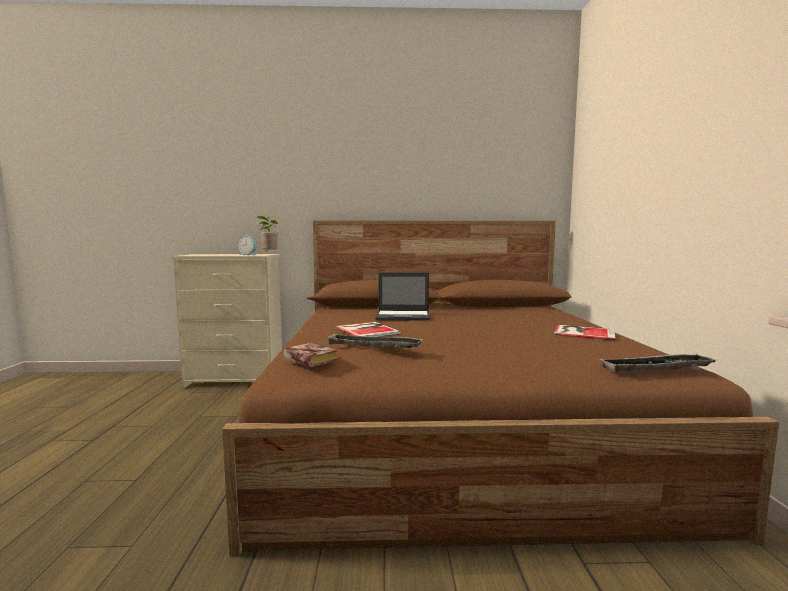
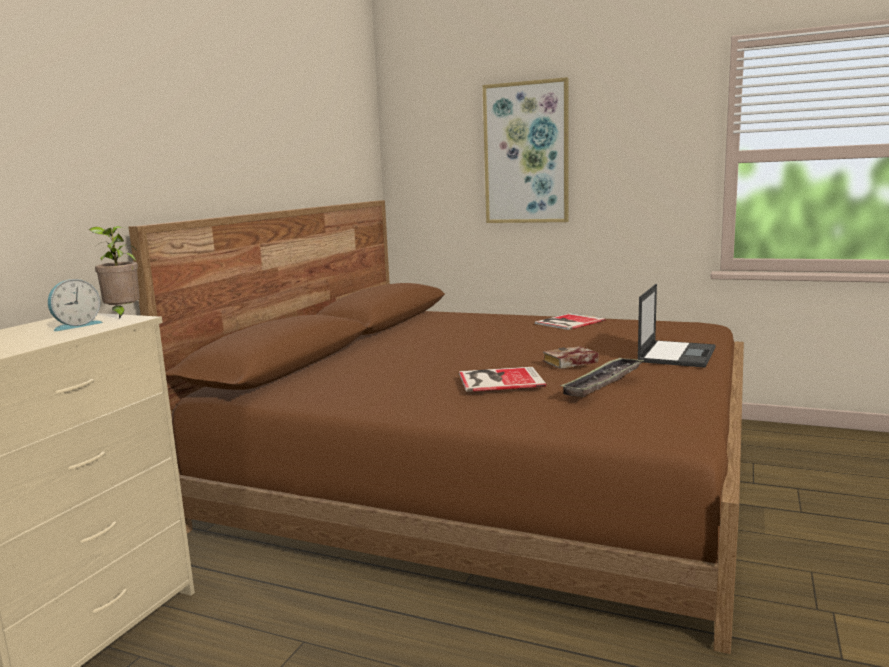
camera: 65 degrees left, 5 degrees up
(308, 360) = (643, 412): book -> book (569, 363)
(404, 316) = (408, 360): laptop -> laptop (676, 354)
(638, 174) = (526, 153): none -> picture
(656, 368) = (700, 328): tray -> none

